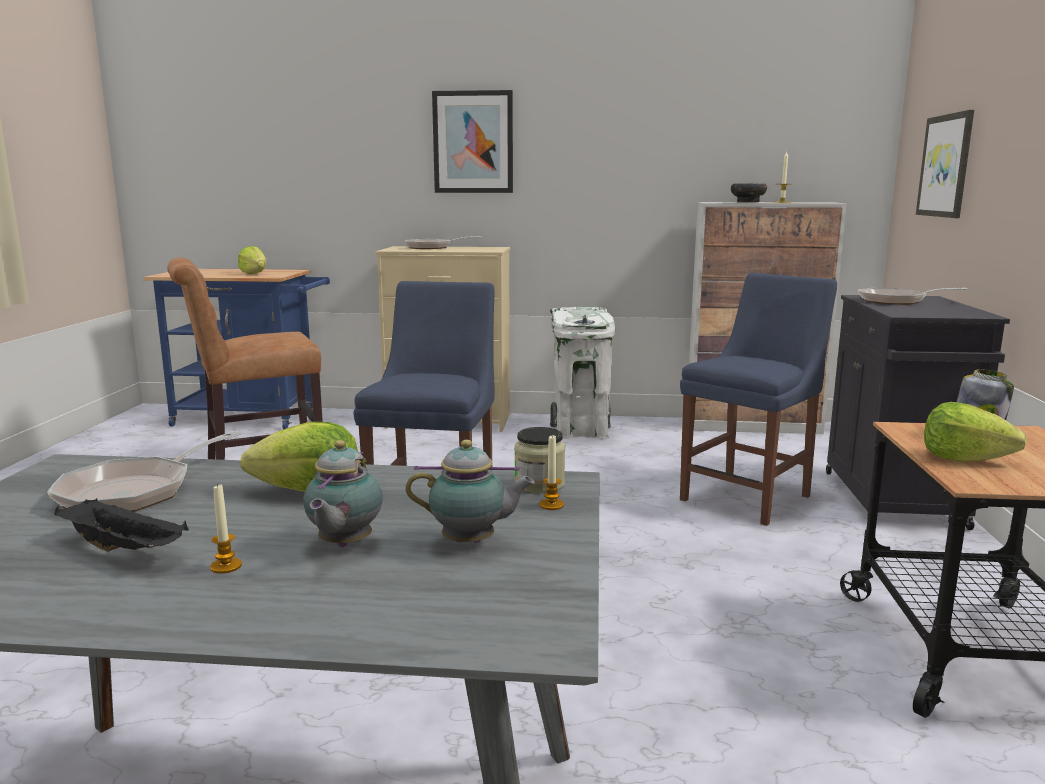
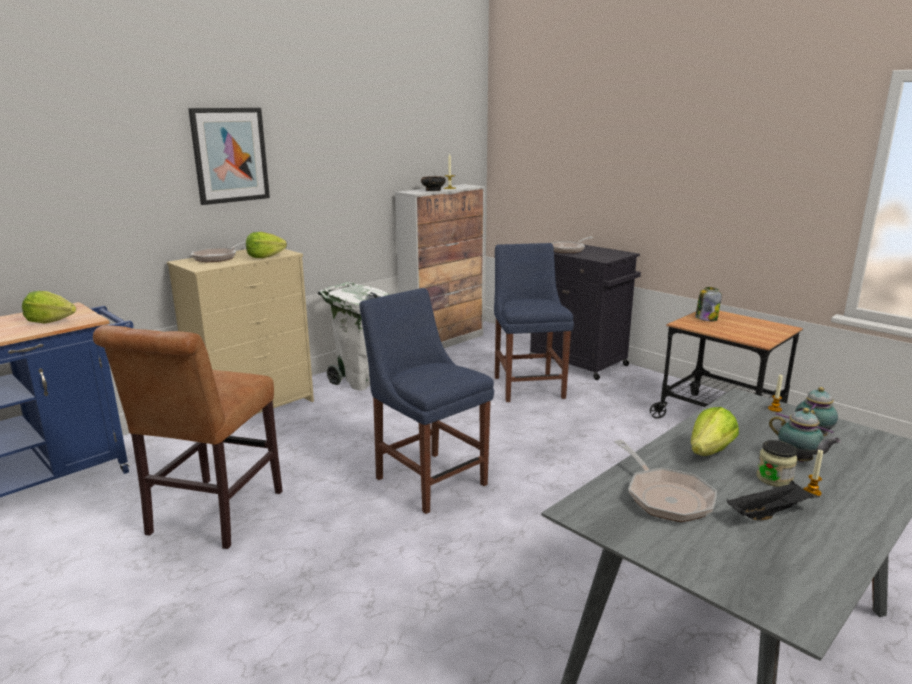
camera: 50 degrees left, 5 degrees up
(539, 484) = (743, 403): jar -> jar (774, 478)
(946, 166) = (551, 164): picture -> none
(963, 459) = (732, 332): lettuce -> lettuce (264, 257)

